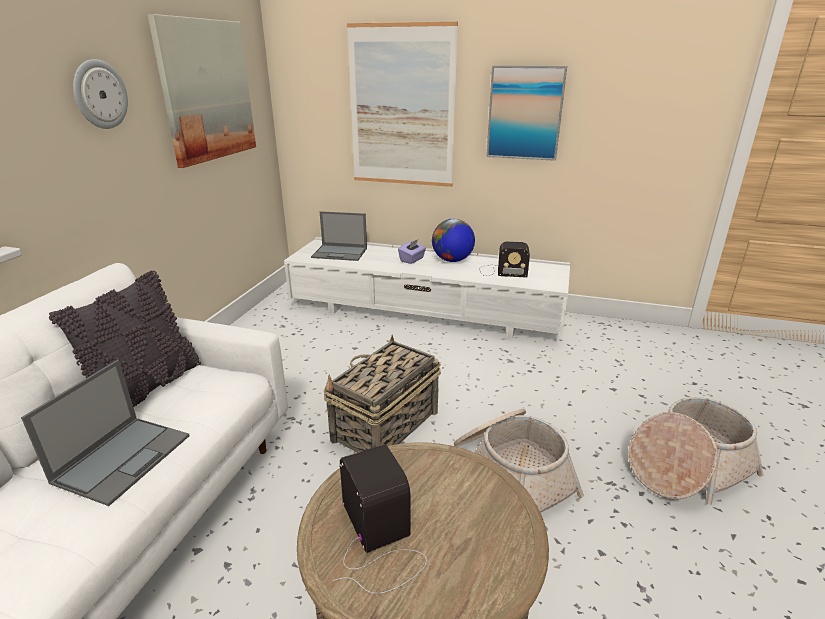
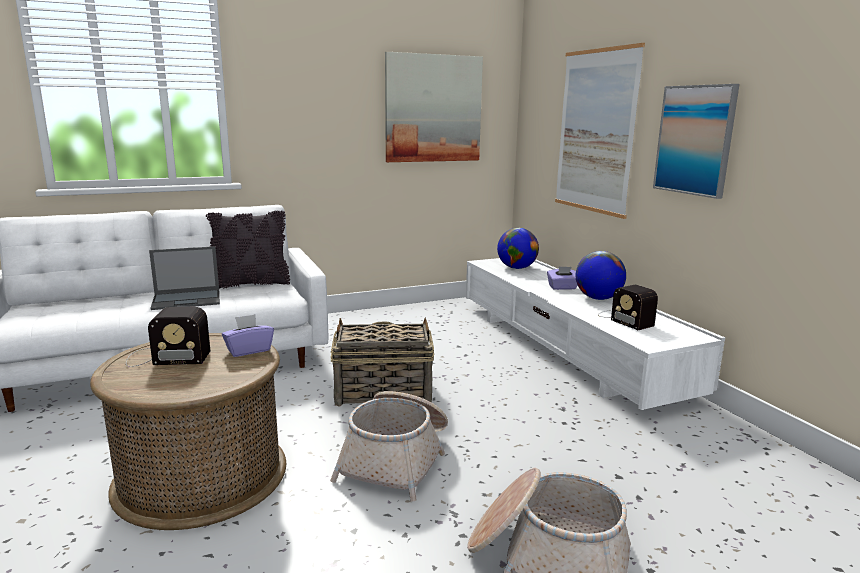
camera: 50 degrees right, 10 degrees down
(100, 94) = (329, 103): wall clock -> none
(340, 253) = (516, 268): laptop -> globe
(379, 540) = (165, 357): radio -> radio turned 60 degrees clockwise
(428, 463) = (248, 350): none -> purple tissue box

